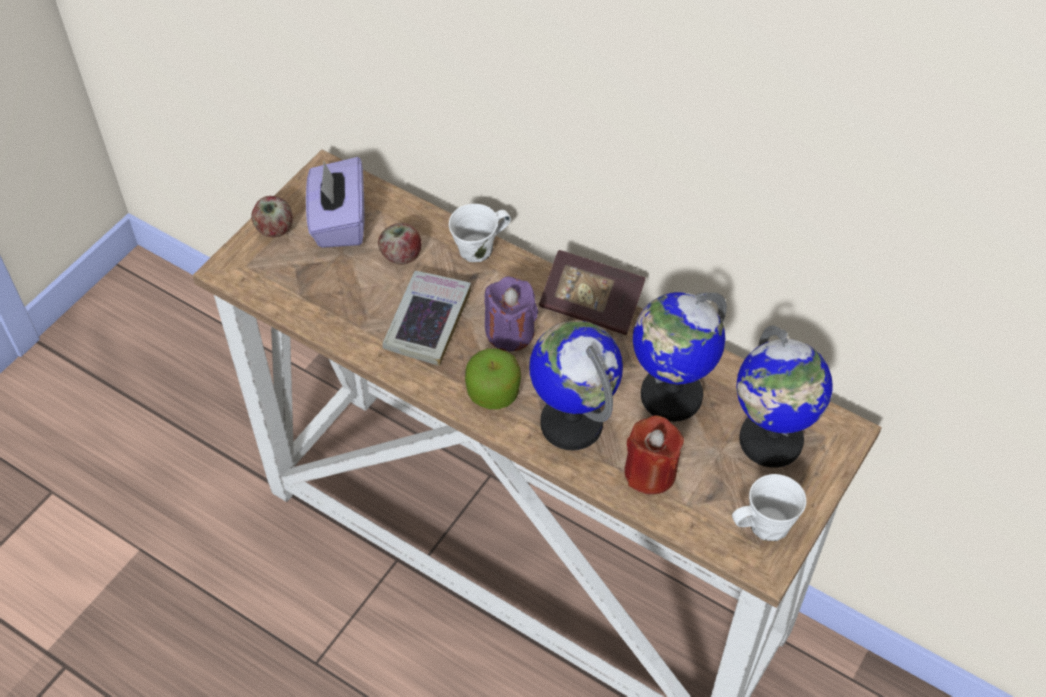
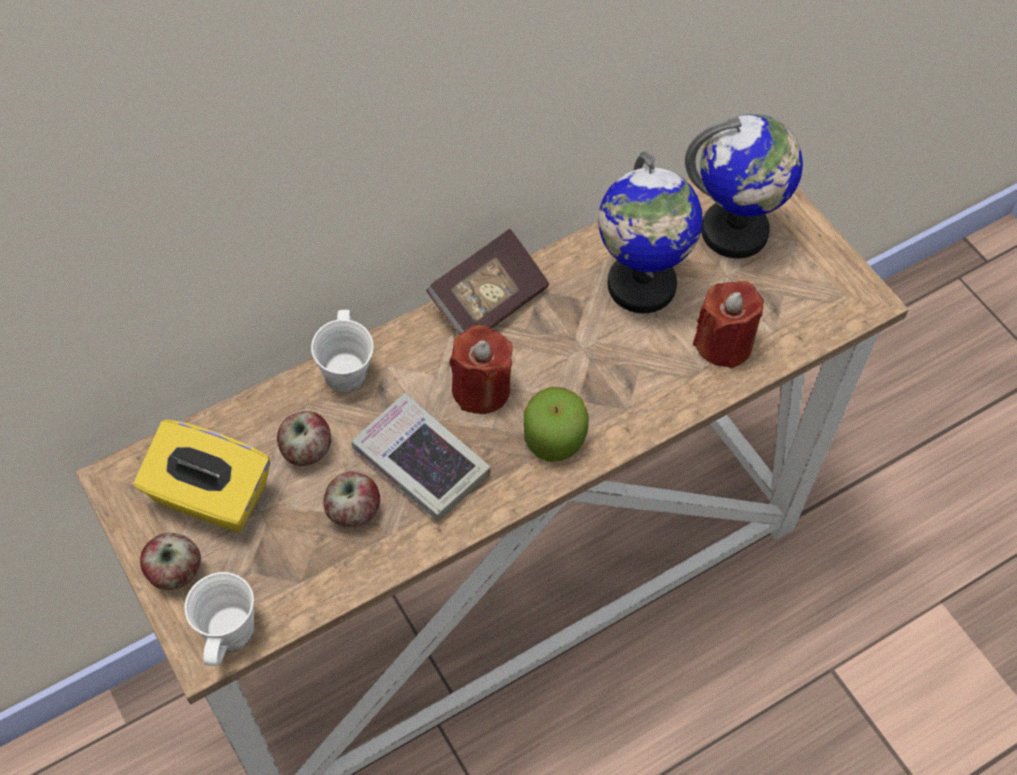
camera: 65 degrees left, 5 degrees up
(339, 221) = (210, 496): purple tissue box -> yellow tissue box
(368, 301) = (354, 511): none -> apple
(510, 332) = (481, 389): purple candle -> red candle
(572, 423) = (630, 384): globe -> none
(765, 525) = (825, 280): white mug -> white mug (228, 633)

